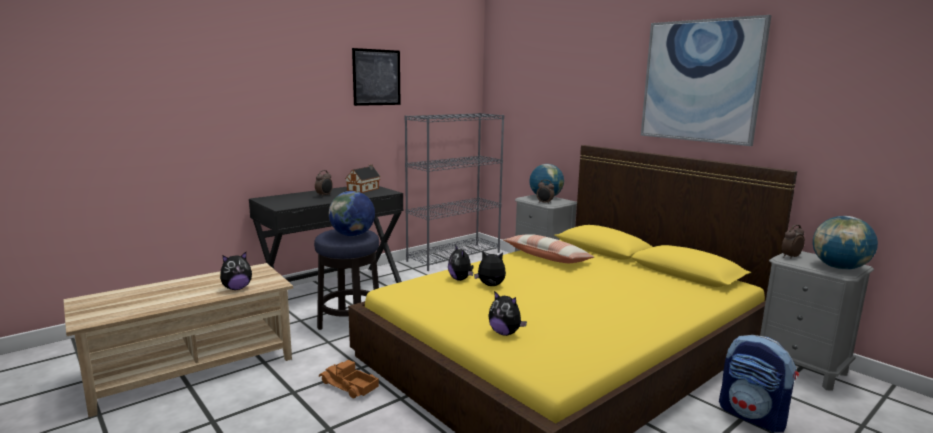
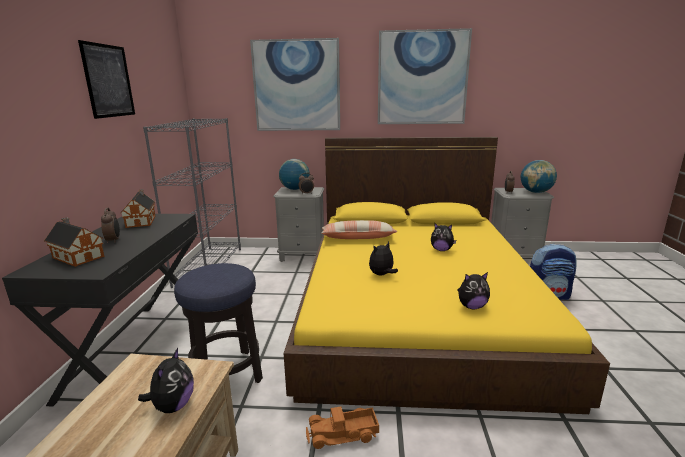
camera: 45 degrees left, 5 degrees up
(292, 198) = (77, 256): none -> toy house
(352, 235) = (227, 274): globe -> none
(460, 279) = (348, 279): plush toy -> plush toy (441, 250)
(567, 85) = (296, 86): none -> picture

